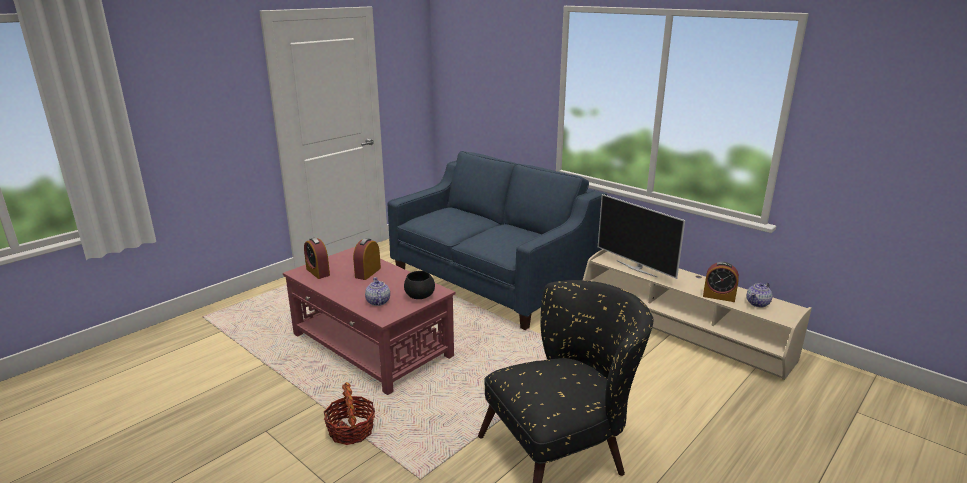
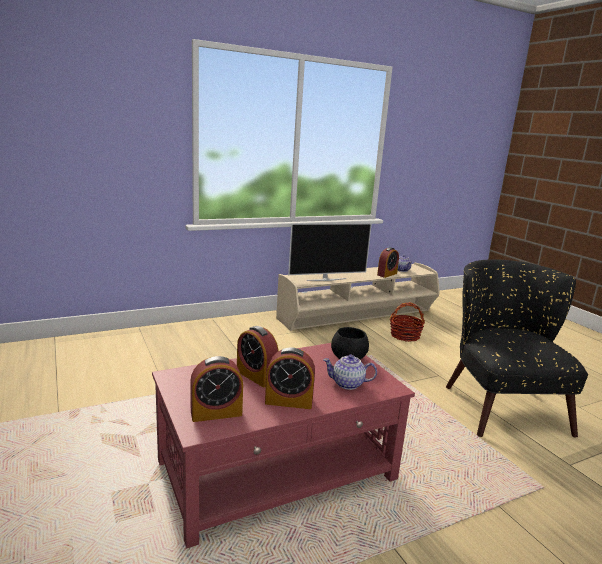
camera: 70 degrees left, 5 degrees down
(342, 288) = (289, 401): none -> alarm clock
(351, 430) = (461, 524): basket -> basket (405, 335)
(492, 280) = (198, 356): blue sofa -> none

